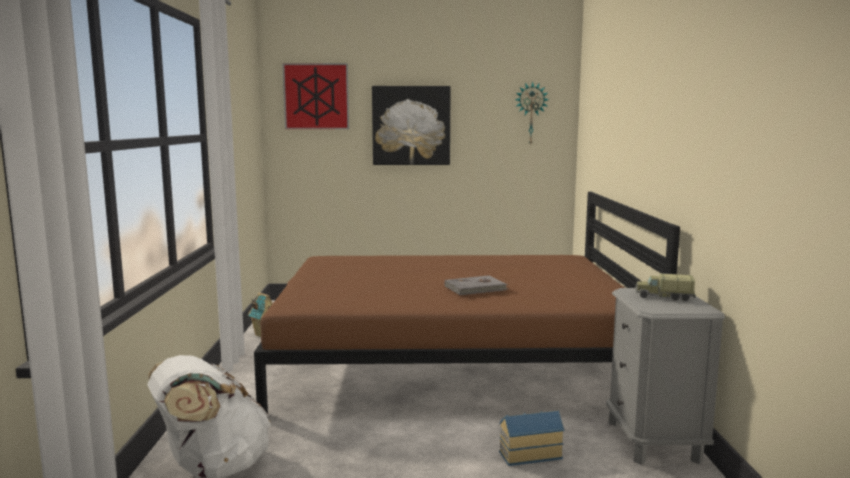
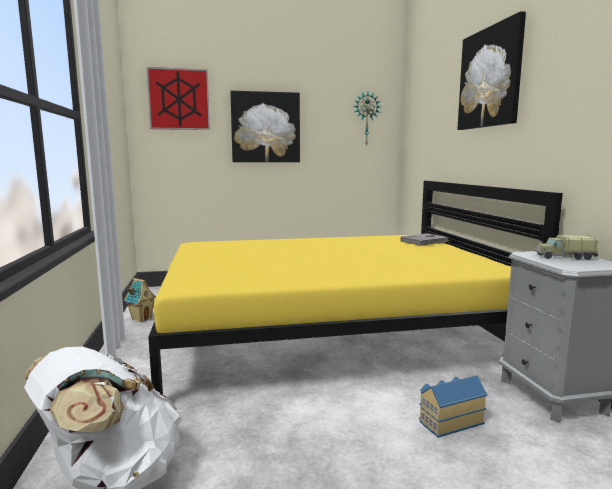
camera: 10 degrees left, 0 degrees up
(454, 361) = (330, 332): brown bed -> yellow bed
(476, 288) = (359, 262): grey book -> grey book (425, 241)
(639, 87) = (490, 78): none -> picture

